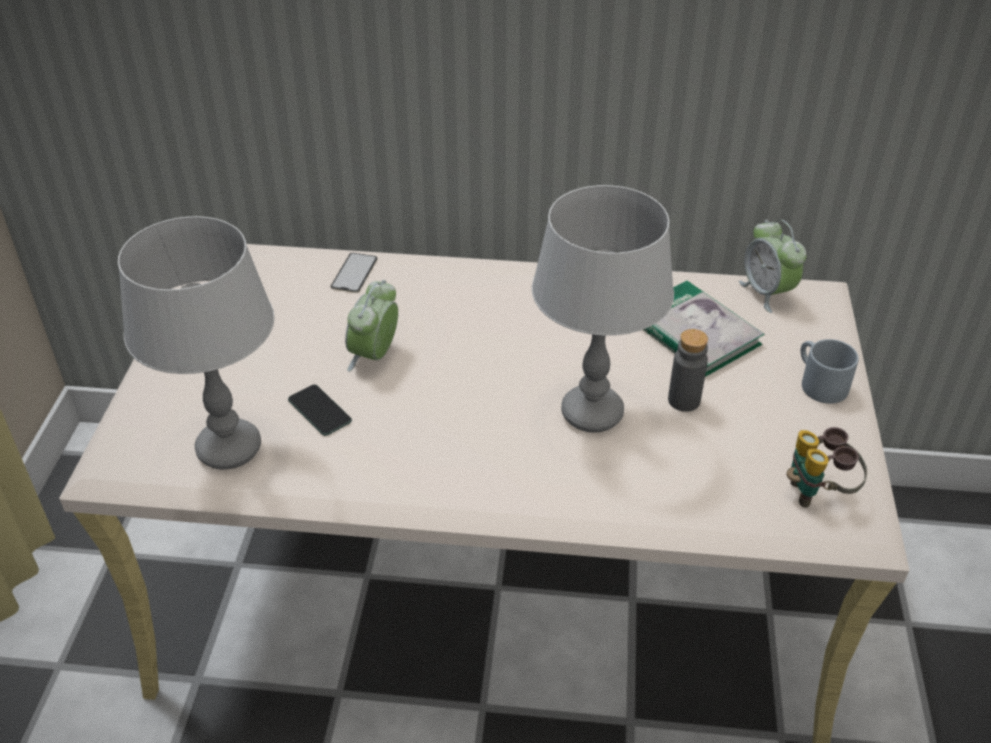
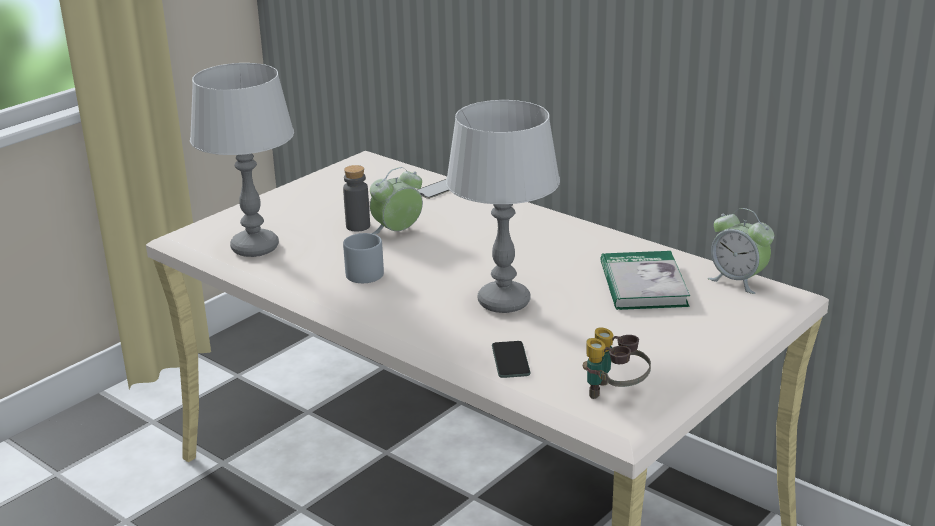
camera: 35 degrees right, 15 degrees down
(319, 411) = (329, 247): phone -> phone (510, 360)
(684, 400) = (581, 316): grey bottle -> grey bottle (358, 226)
(767, 293) = (738, 281): alarm clock -> alarm clock turned 60 degrees counterclockwise
(818, 383) = (704, 340): grey mug -> grey mug (365, 271)

